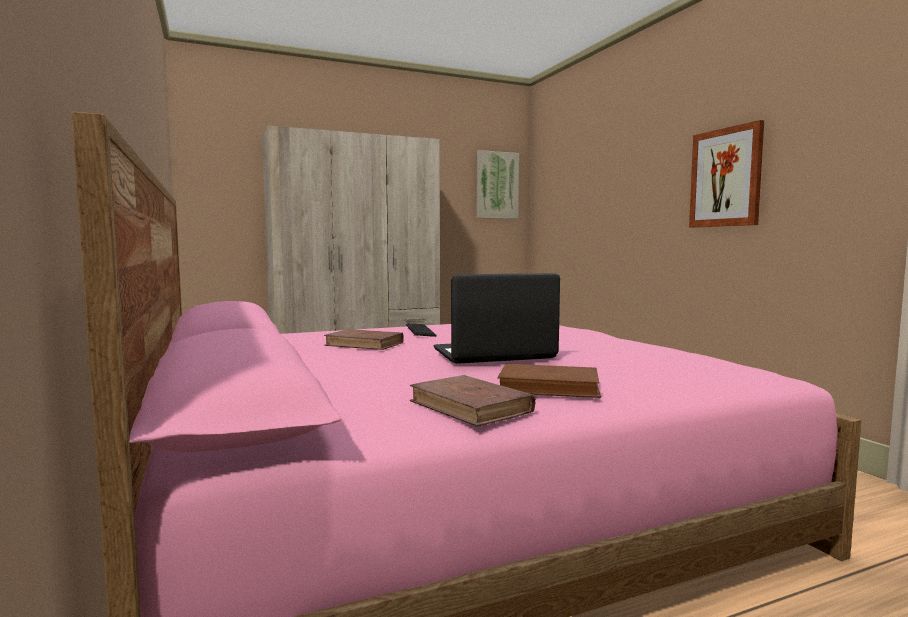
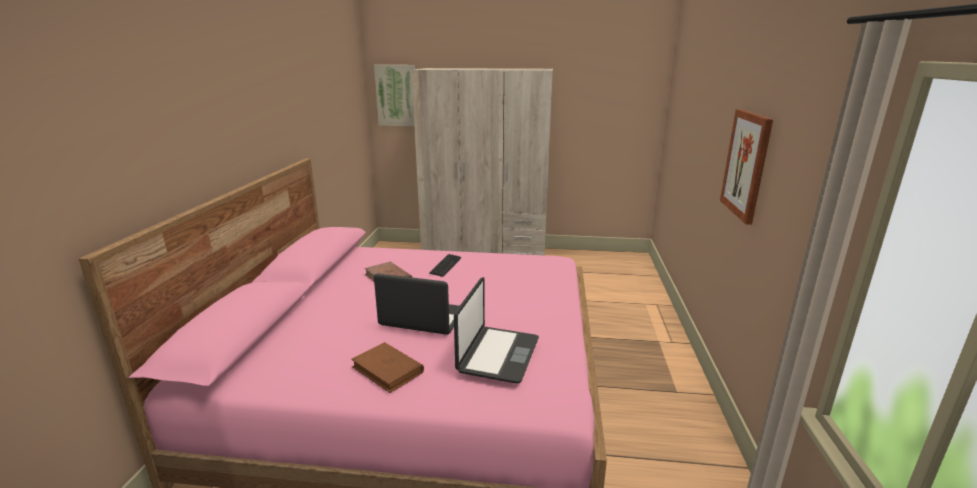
camera: 30 degrees right, 15 degrees up
(470, 406) = (321, 376): brown book -> none
(497, 185) = (631, 98): picture -> picture (397, 95)
(647, 357) = (497, 355): none -> laptop

